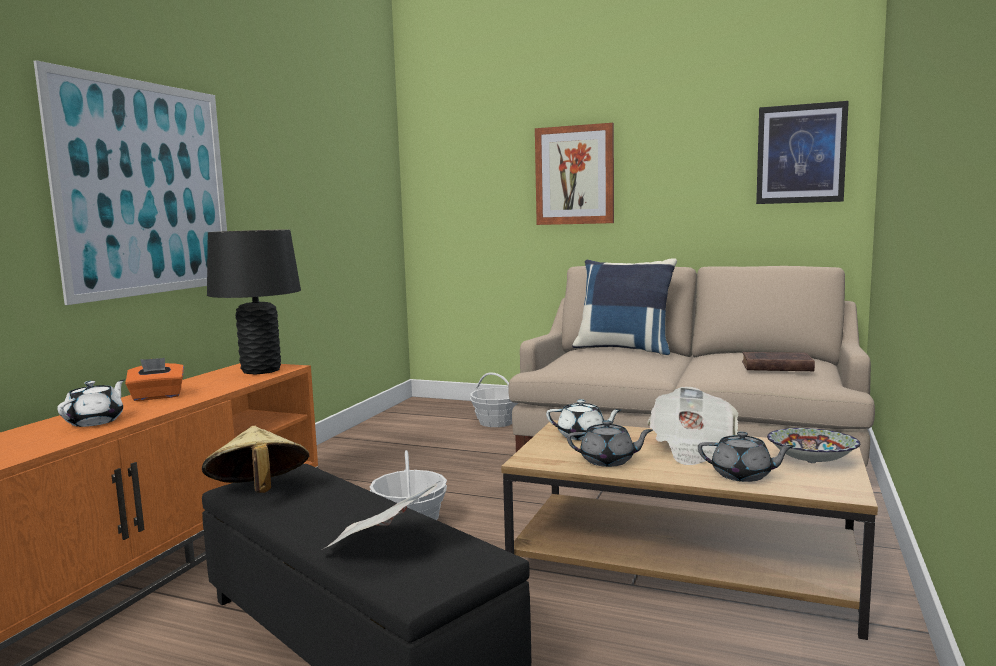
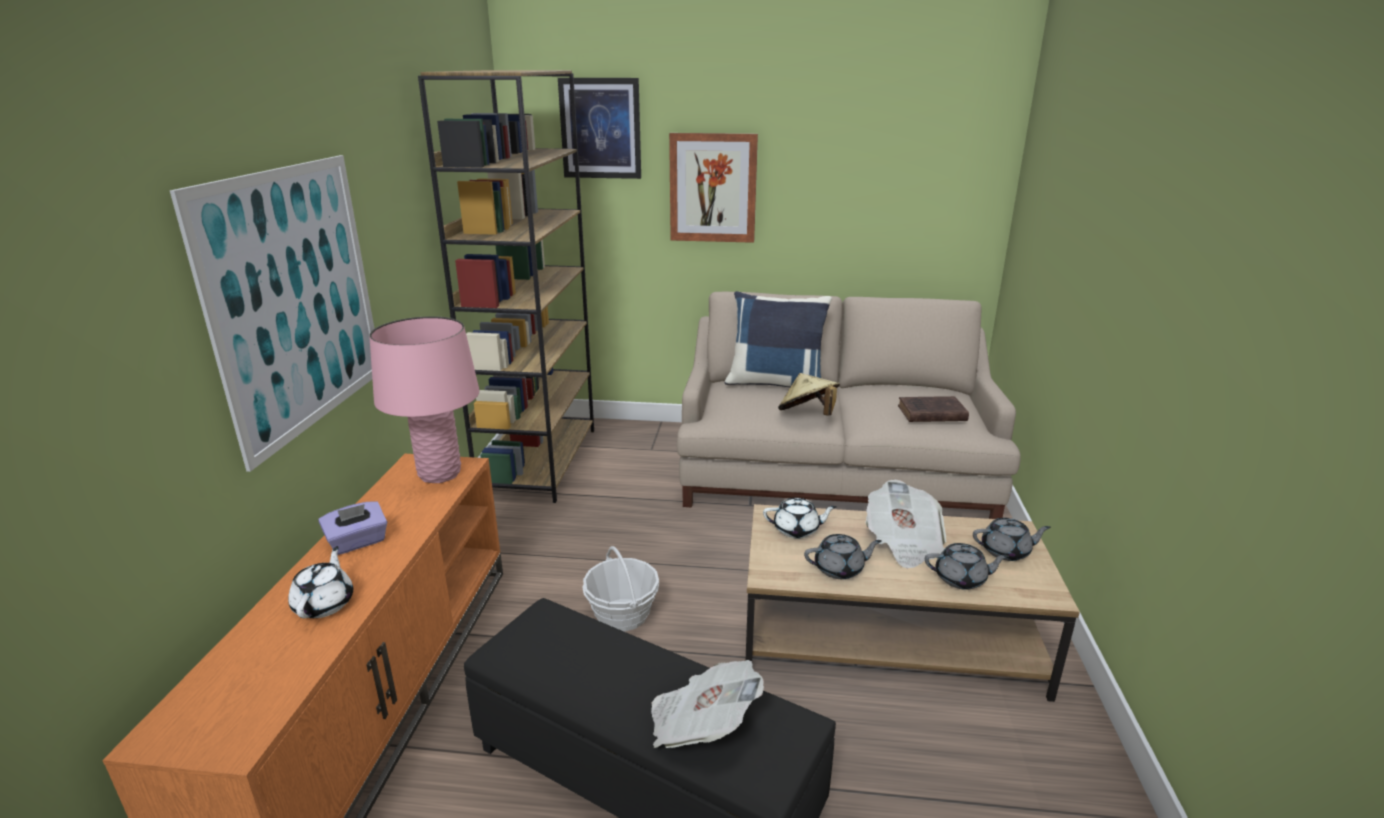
camera: 15 degrees left, 15 degrees up
(157, 396) = (358, 542): orange tissue box -> purple tissue box
(258, 493) = (528, 657): beige hat -> beige hat (807, 415)
(261, 370) = (439, 474): black table lamp -> pink table lamp
(401, 423) = (539, 461): none -> brown bookcase
(496, 422) = (638, 451): basket -> none
(800, 154) = (946, 181): picture -> picture (600, 128)
(811, 461) = (1006, 551): bowl -> grey teapot

